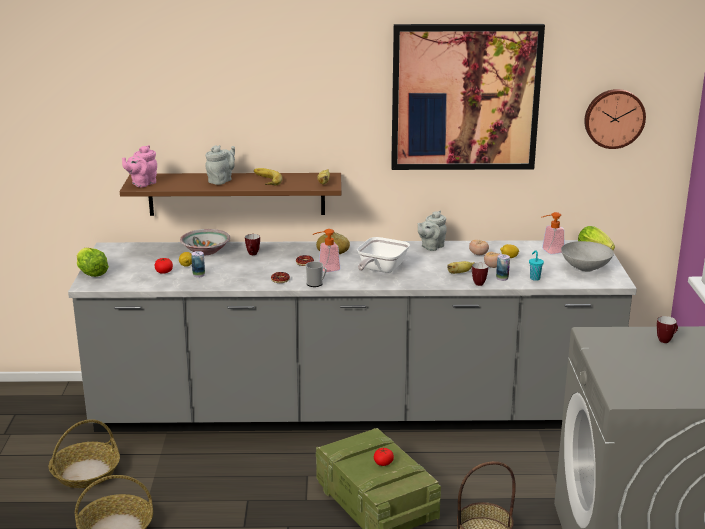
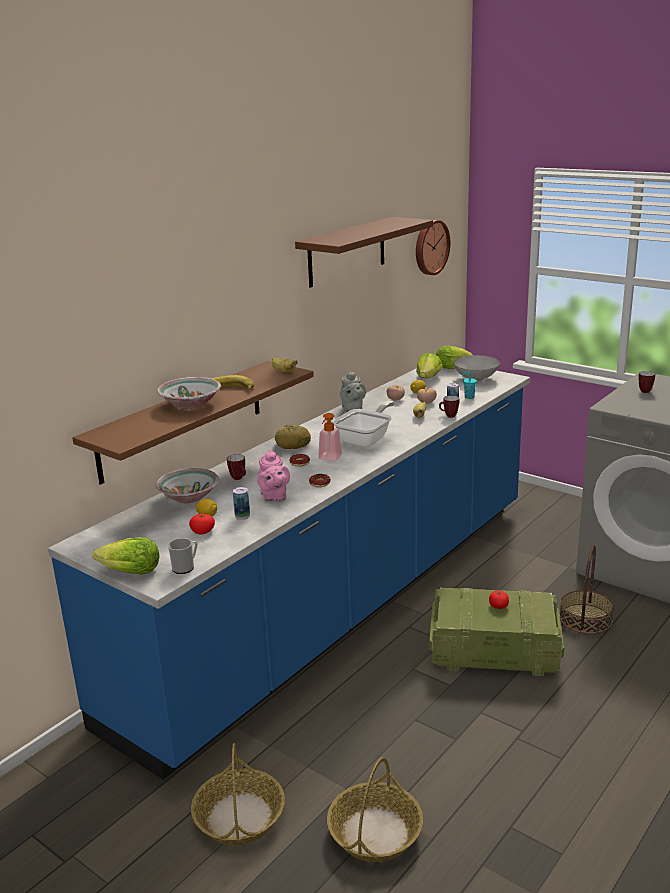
camera: 50 degrees left, 0 degrees up
(142, 184) = (122, 438): pink teapot -> pink teapot (274, 497)
(221, 180) = (191, 404): grey teapot -> bowl
(316, 284) = (354, 471): mug -> mug (185, 567)
(352, 411) = (341, 603): grey counter -> blue counter
(380, 270) = (366, 439): frying pan -> frying pan turned 120 degrees counterclockwise
(465, 97) = (347, 251): picture -> brown shelf
(549, 251) = (428, 378): soap dispenser -> lettuce

